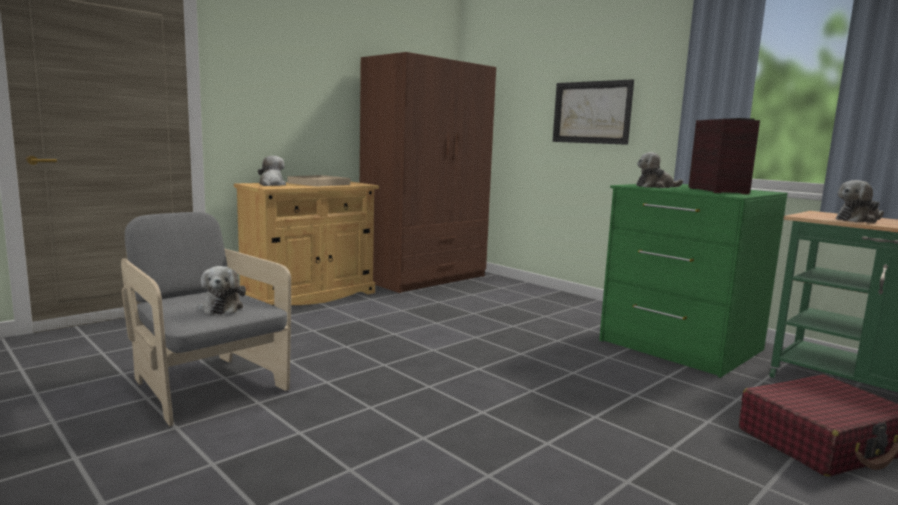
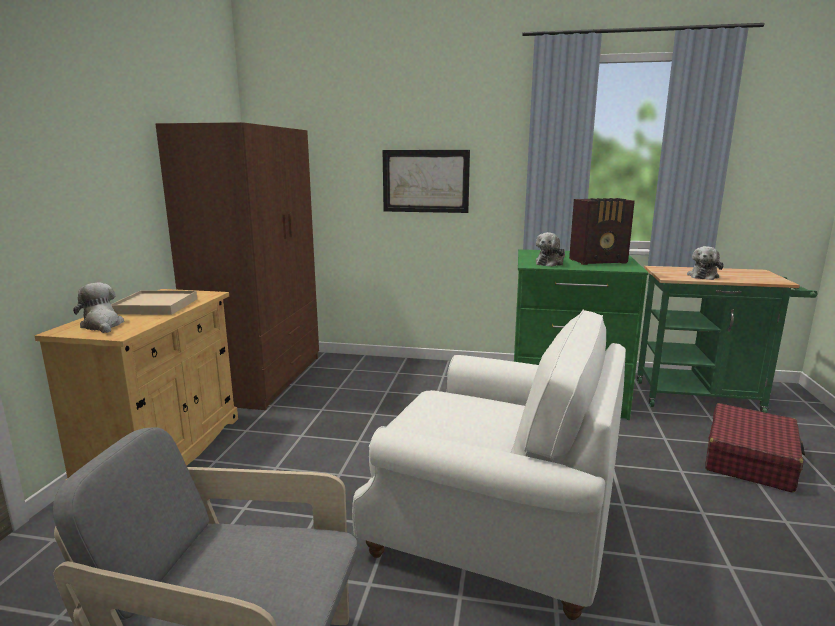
camera: 35 degrees left, 5 degrees up
(222, 307) = (278, 570): plush toy -> none
(453, 390) = (493, 528): none -> white armchair
(718, 191) = (599, 261): radio -> radio turned 120 degrees clockwise

